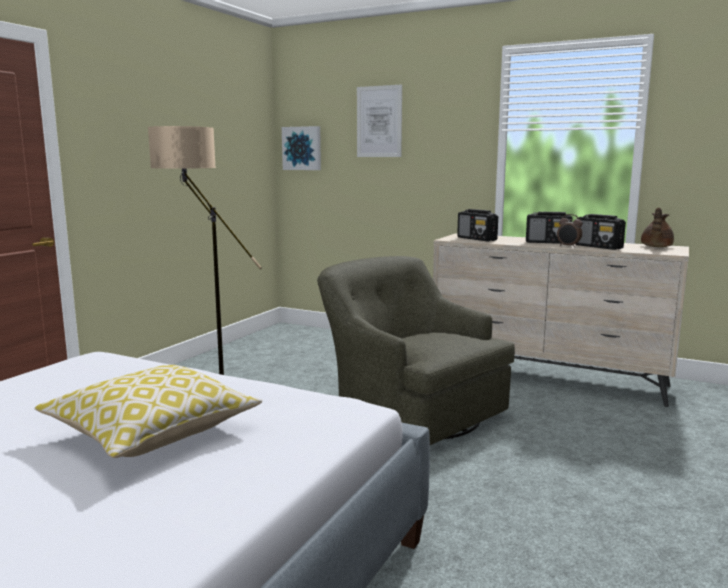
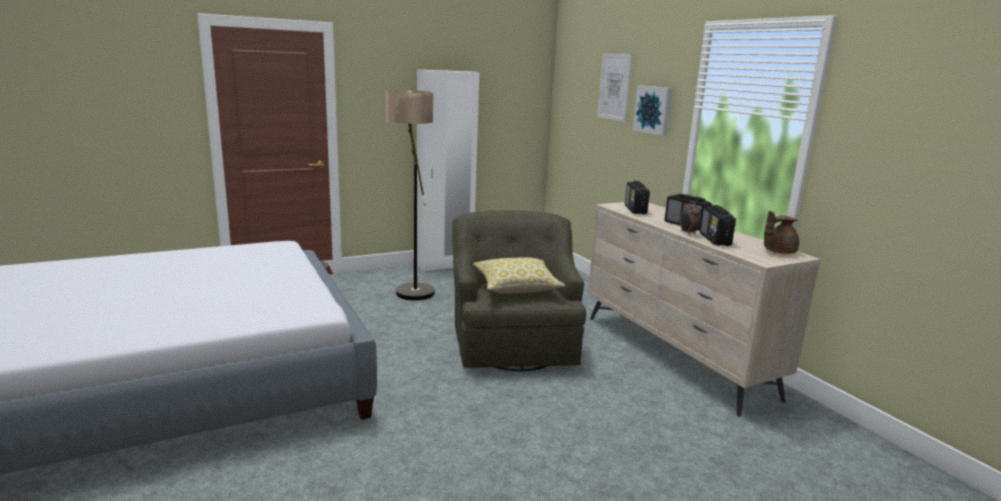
camera: 35 degrees right, 5 degrees up
(152, 432) = (214, 290): pillow -> pillow (516, 287)
(205, 360) = (445, 265): none -> white wardrobe
(302, 148) = (566, 104): picture -> picture (653, 110)

